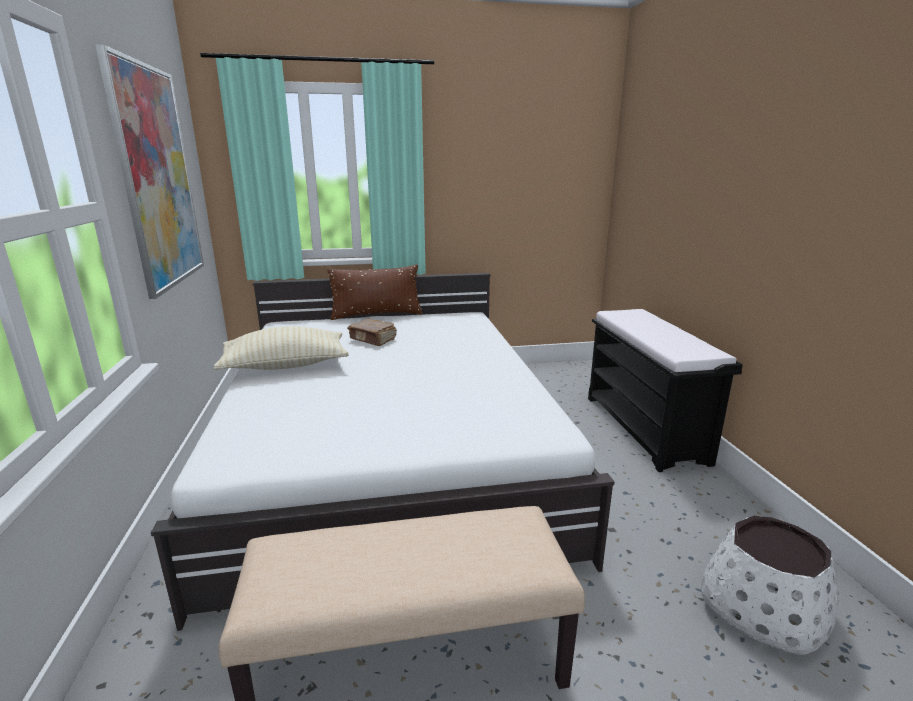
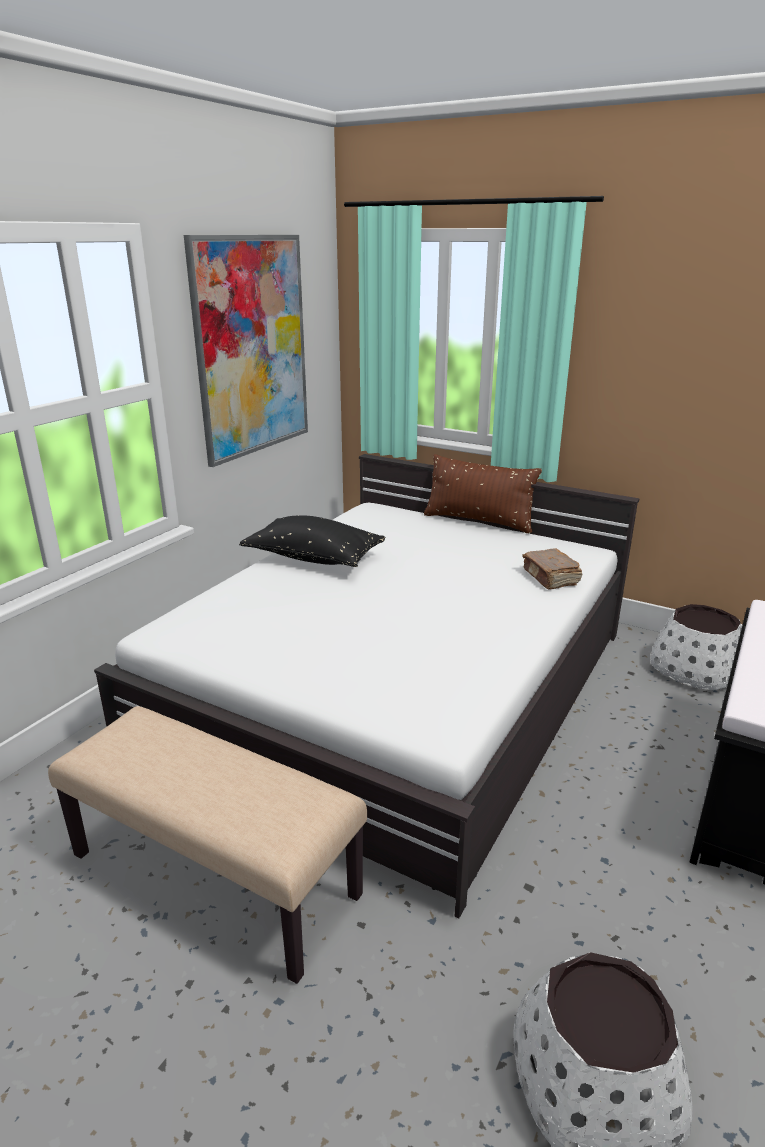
camera: 40 degrees right, 5 degrees up
(286, 366) = (314, 558): beige pillow -> black pillow
(373, 339) = (429, 553): brown book -> brown book (550, 578)
(544, 378) = (694, 670): none -> white planter

